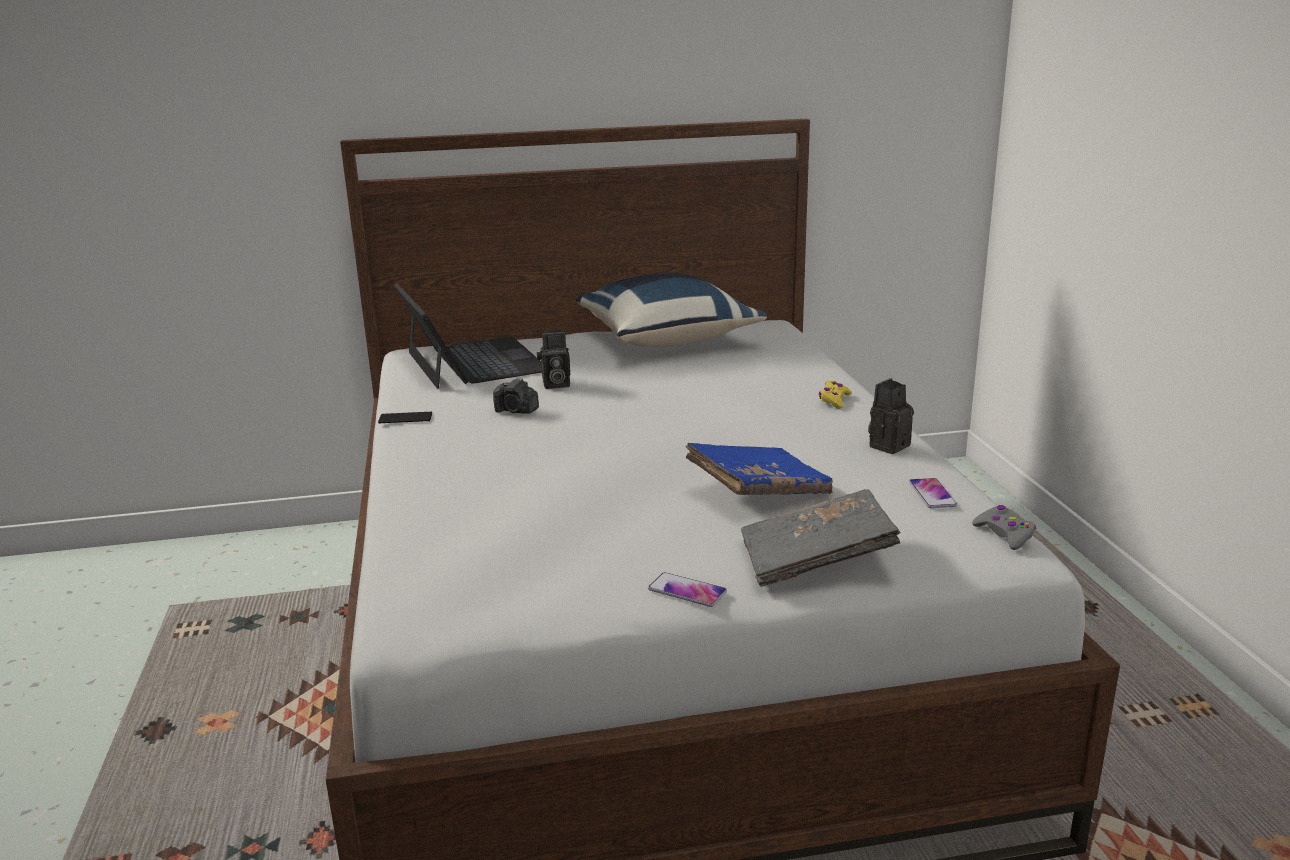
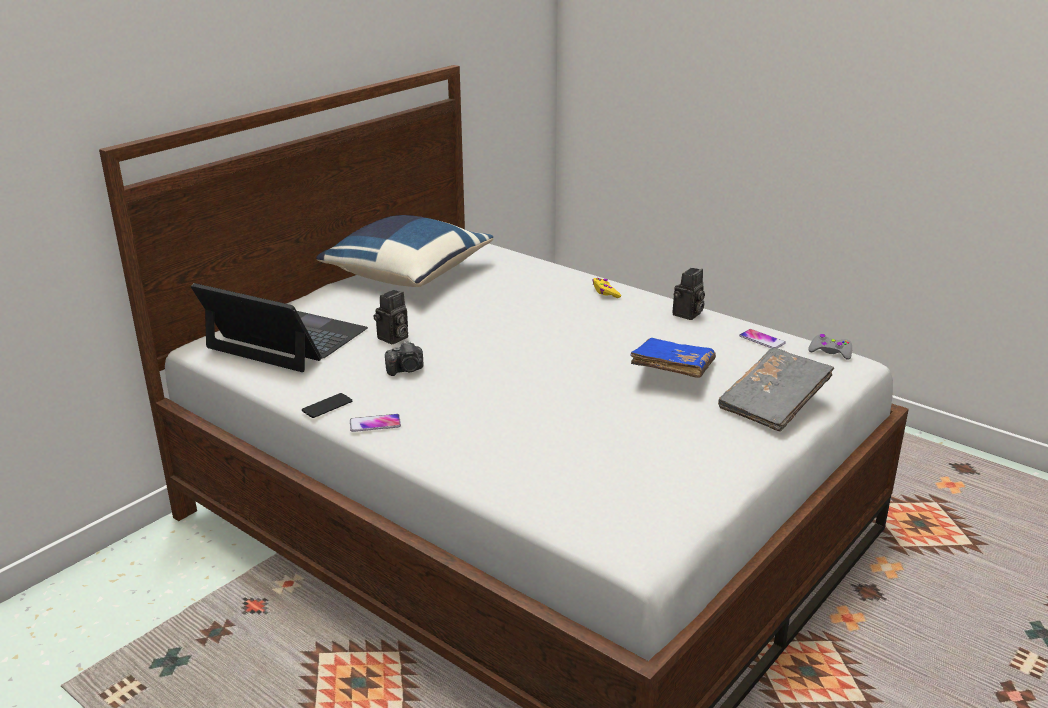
camera: 40 degrees left, 5 degrees up
(687, 591) = (745, 451): phone -> phone (375, 424)
(888, 445) = (687, 315): camera -> camera turned 150 degrees counterclockwise

